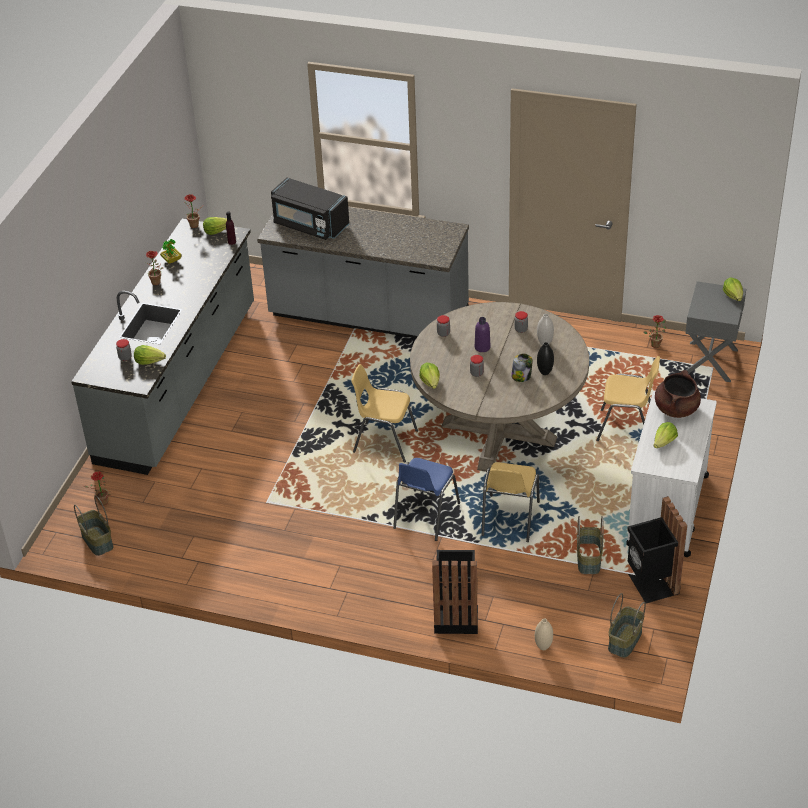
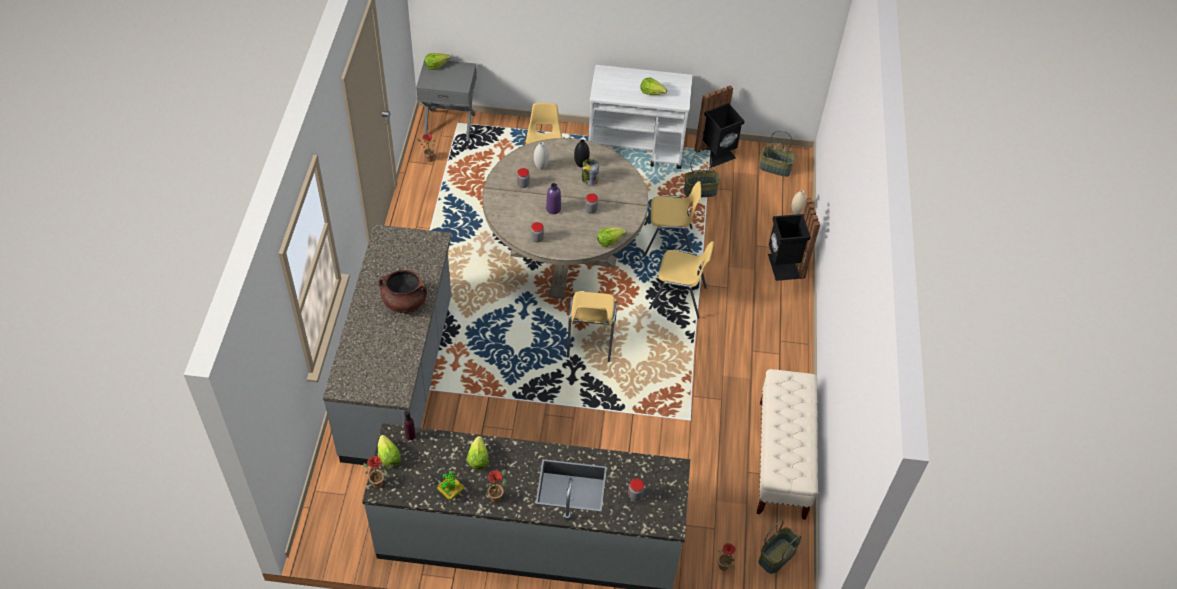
camera: 105 degrees left, 10 degrees up
(149, 361) = (636, 469): lettuce -> lettuce (478, 458)
(198, 564) = (781, 459): none -> beige bench
(310, 225) = (380, 360): black microwave -> none
(425, 516) = (678, 298): blue chair -> yellow chair
(676, 409) = (610, 86): brown cooking pot -> brown cooking pot (404, 302)

